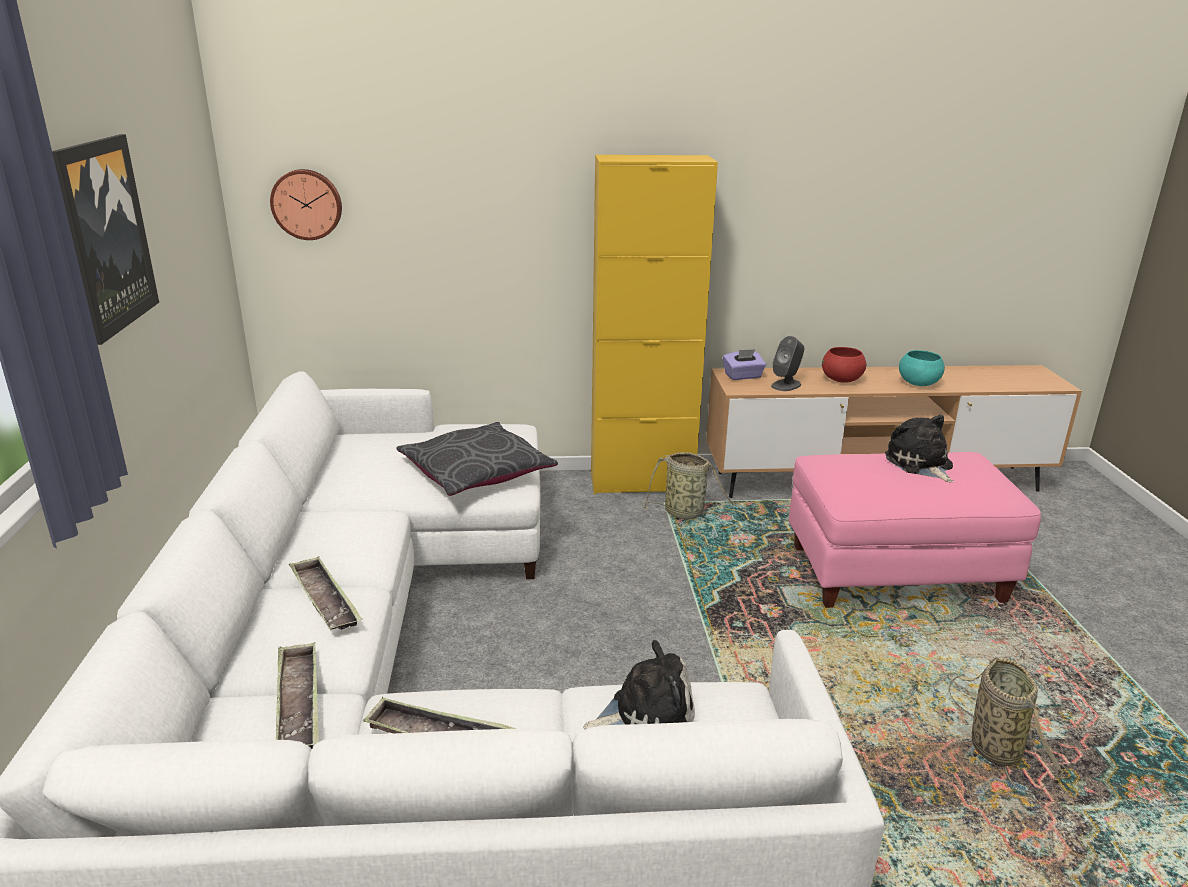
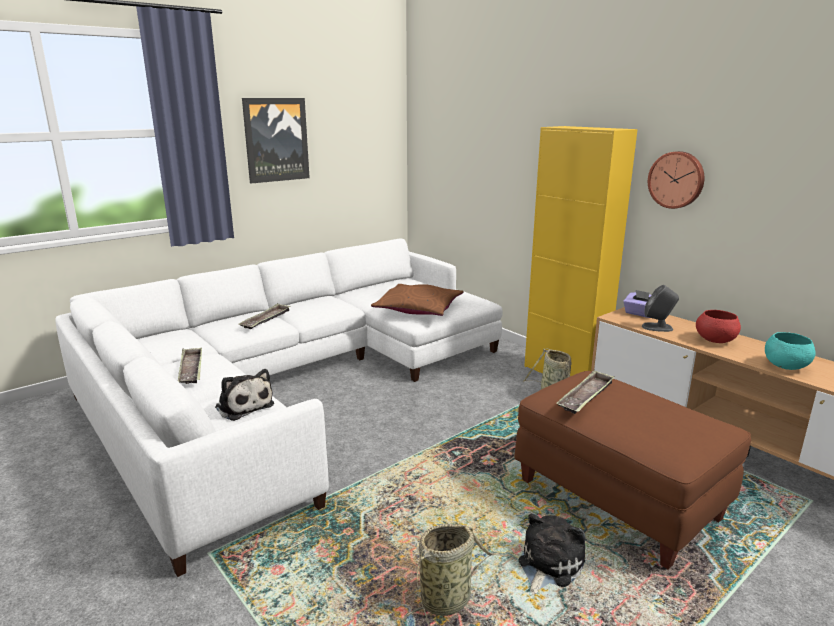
camera: 55 degrees right, 5 degrees down
(299, 702) = (192, 339): tray -> tray (586, 396)
(307, 204) = (433, 149): wall clock -> wall clock (676, 179)
(476, 472) = (418, 309): grey pillow -> brown pillow
(895, 574) = (617, 499): pink ottoman -> brown ottoman
(920, 464) = (656, 408): plush toy -> plush toy (548, 564)

